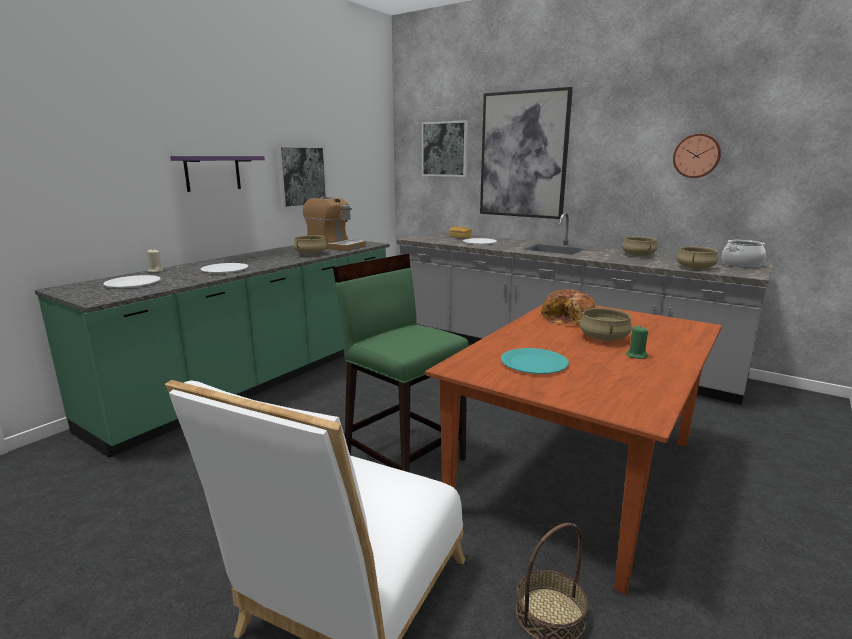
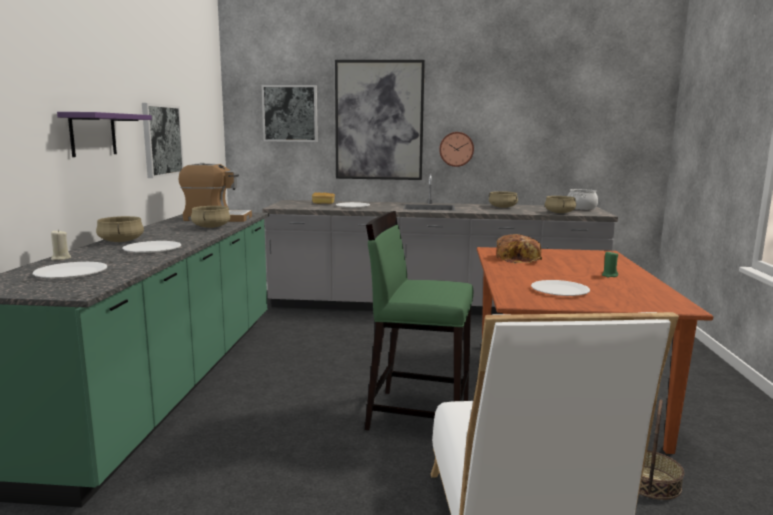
camera: 30 degrees left, 5 degrees down
(534, 363) = (560, 290): turquoise plate -> white plate
(604, 338) = (569, 268): beige cooking pot -> beige cooking pot (121, 241)
(696, 156) = (533, 123): wall clock -> wall clock (456, 149)

